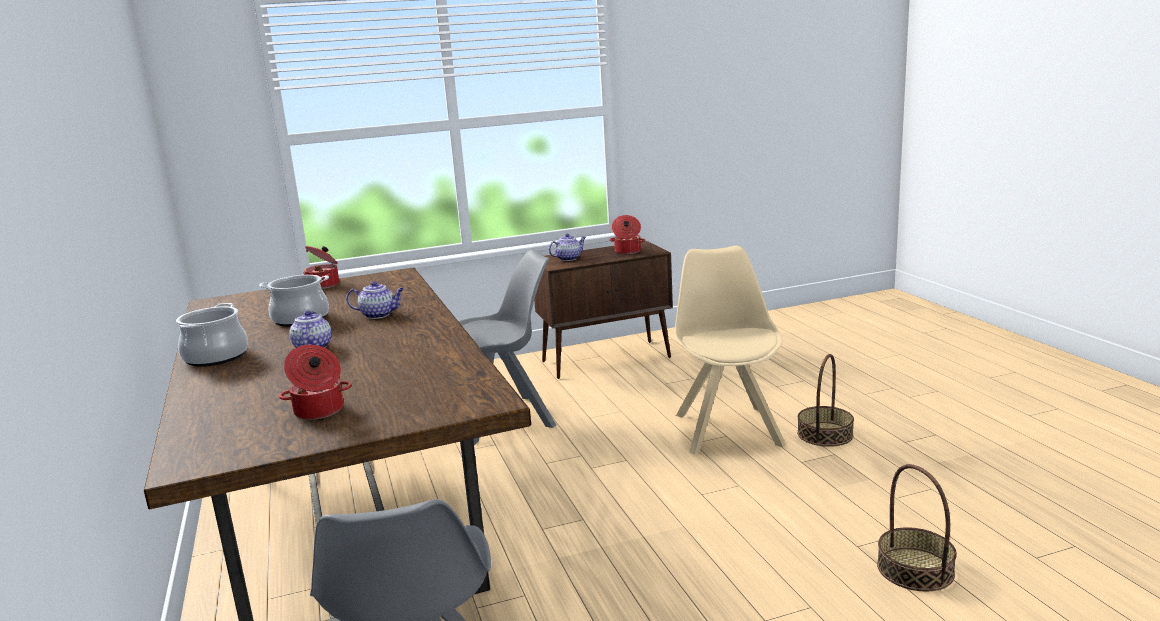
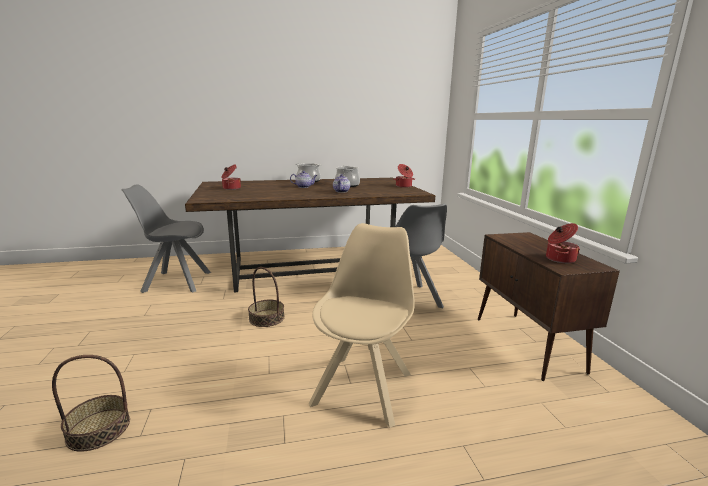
camera: 95 degrees right, 0 degrees up
(568, 258) = (525, 240): teapot -> none
(727, 428) = (364, 386): beige chair -> beige chair turned 75 degrees counterclockwise
(825, 434) = (327, 449): basket -> basket (266, 318)

